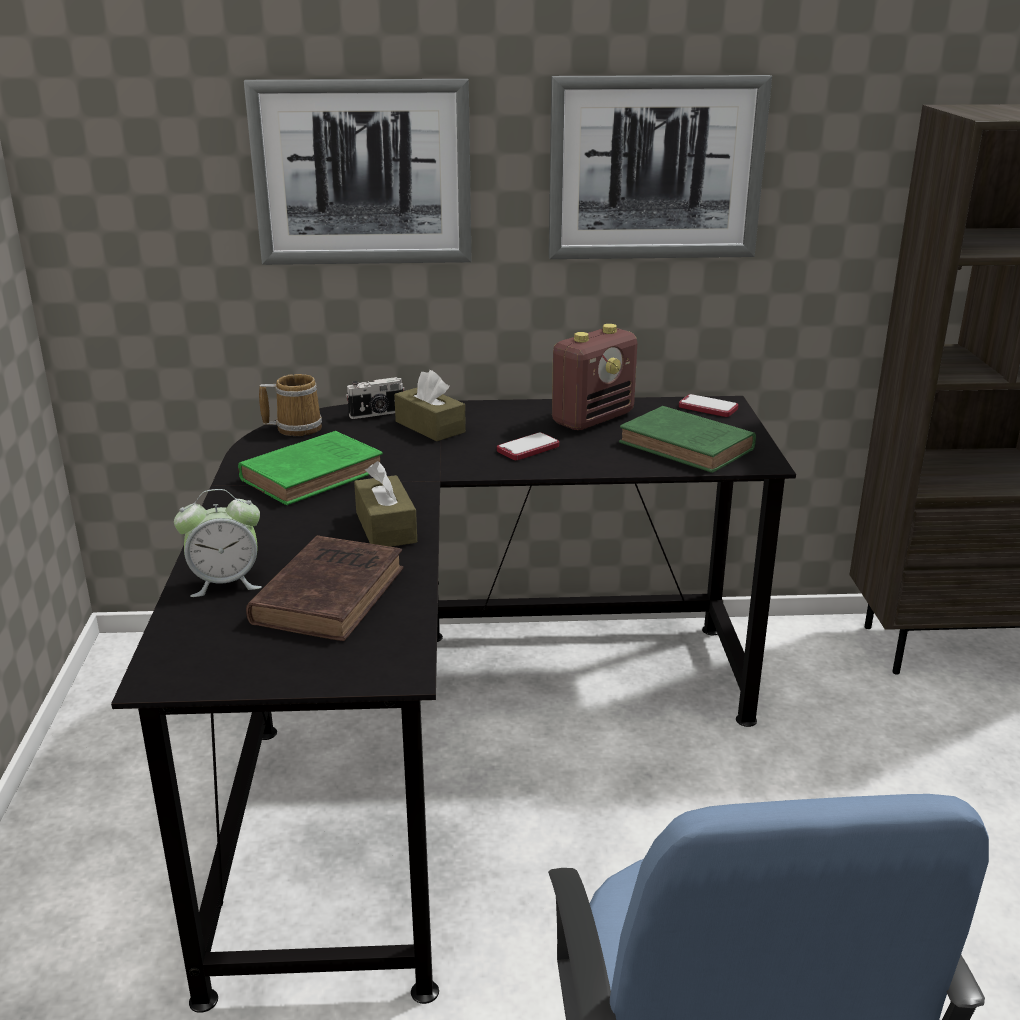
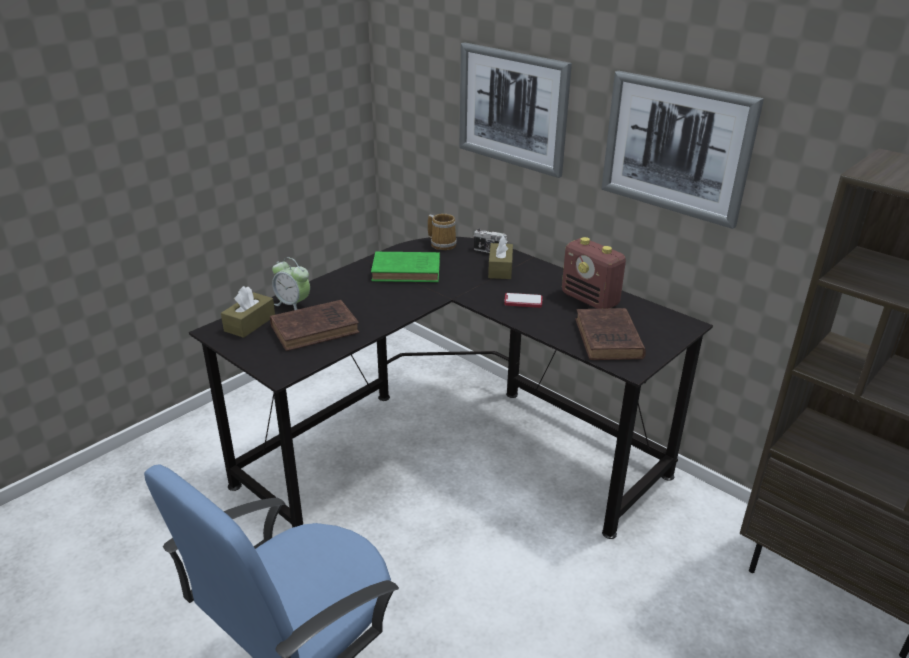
camera: 45 degrees right, 5 degrees up
(386, 527) = (388, 310): brown tissue box -> brown tissue box (250, 323)
(593, 418) = (590, 300): radio -> radio turned 45 degrees clockwise
(689, 447) = (609, 340): green book -> brown book
(708, 407) = (671, 322): phone -> none

